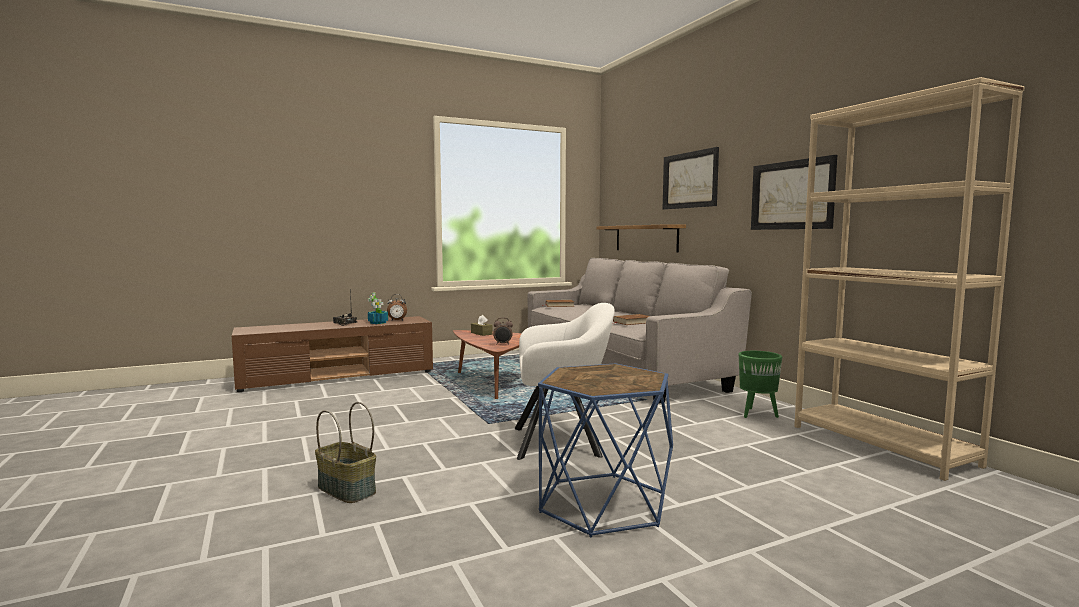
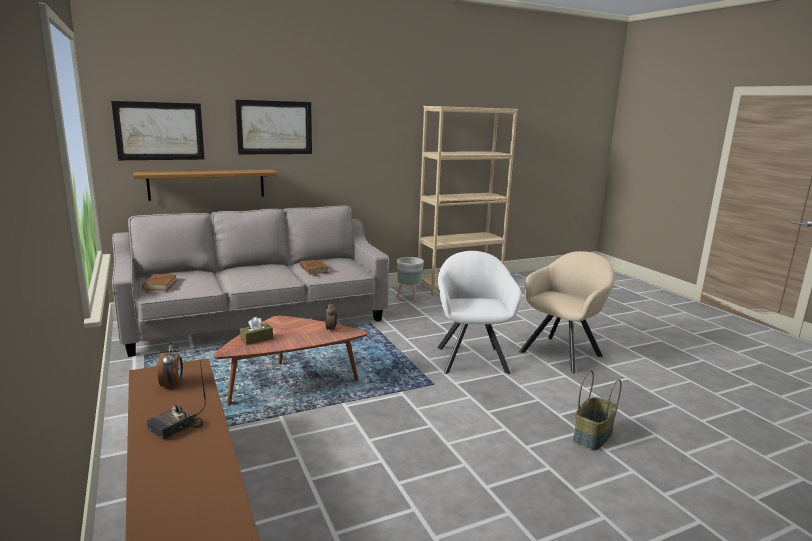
camera: 90 degrees left, 10 degrees up
(378, 323) = (190, 397): potted plant -> none
(603, 503) = (563, 352): blue side table -> beige armchair
(756, 414) = (408, 299): green planter -> grey planter
(792, 195) = (382, 149): picture -> picture (159, 131)

